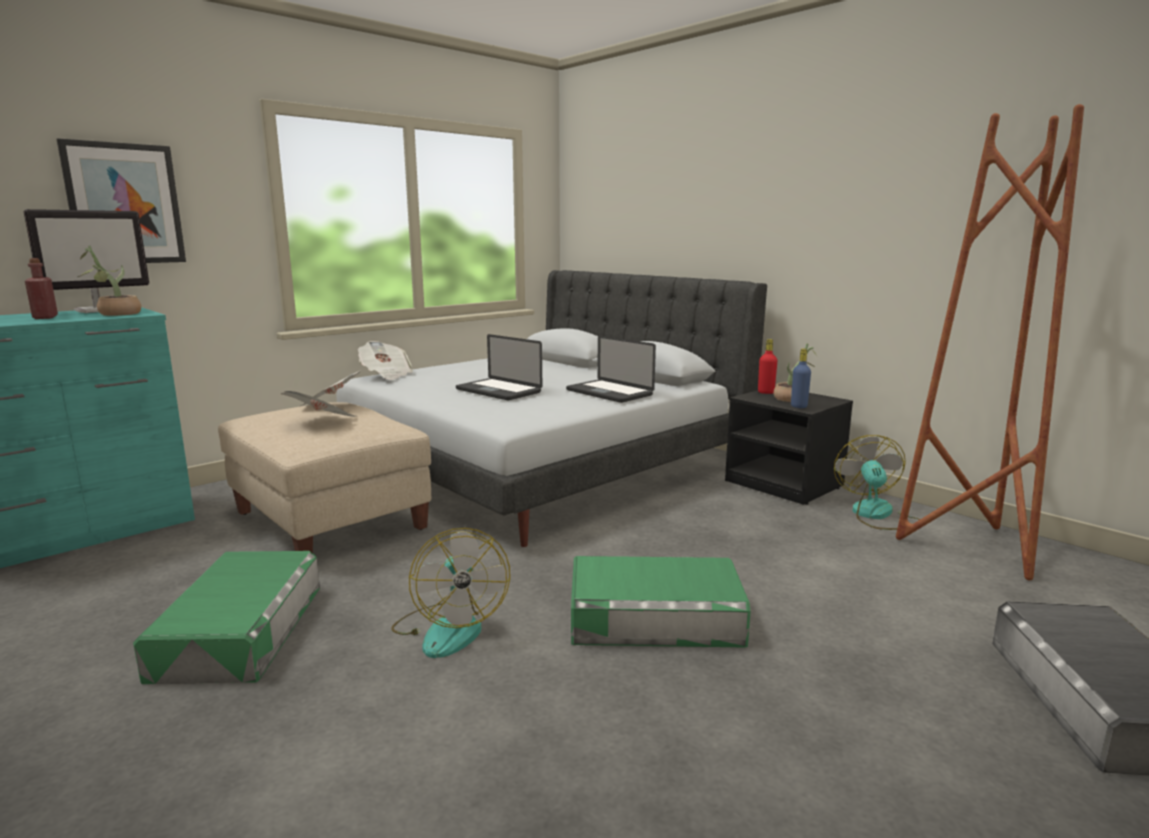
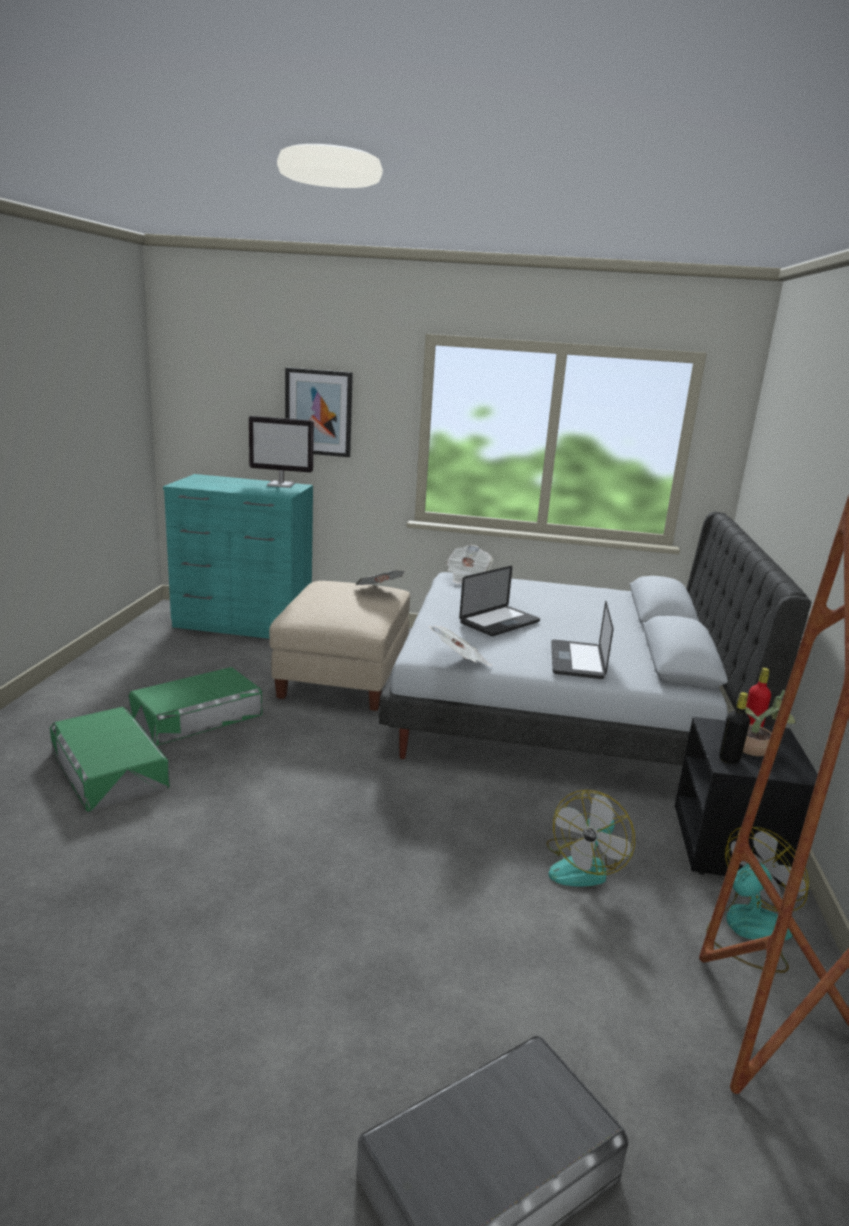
camera: 50 degrees right, 5 degrees up
(45, 317) = (242, 486): red bottle -> none
(114, 314) = (274, 491): potted plant -> none
(322, 423) = (338, 603): newspaper -> newspaper (459, 661)
(449, 628) = (262, 777): fan -> fan (584, 866)
(498, 391) = (499, 622): laptop -> laptop turned 135 degrees counterclockwise
(654, 617) = (362, 852): green storage box -> green storage box (110, 769)
(799, 406) = (729, 759): blue bottle -> black bottle

